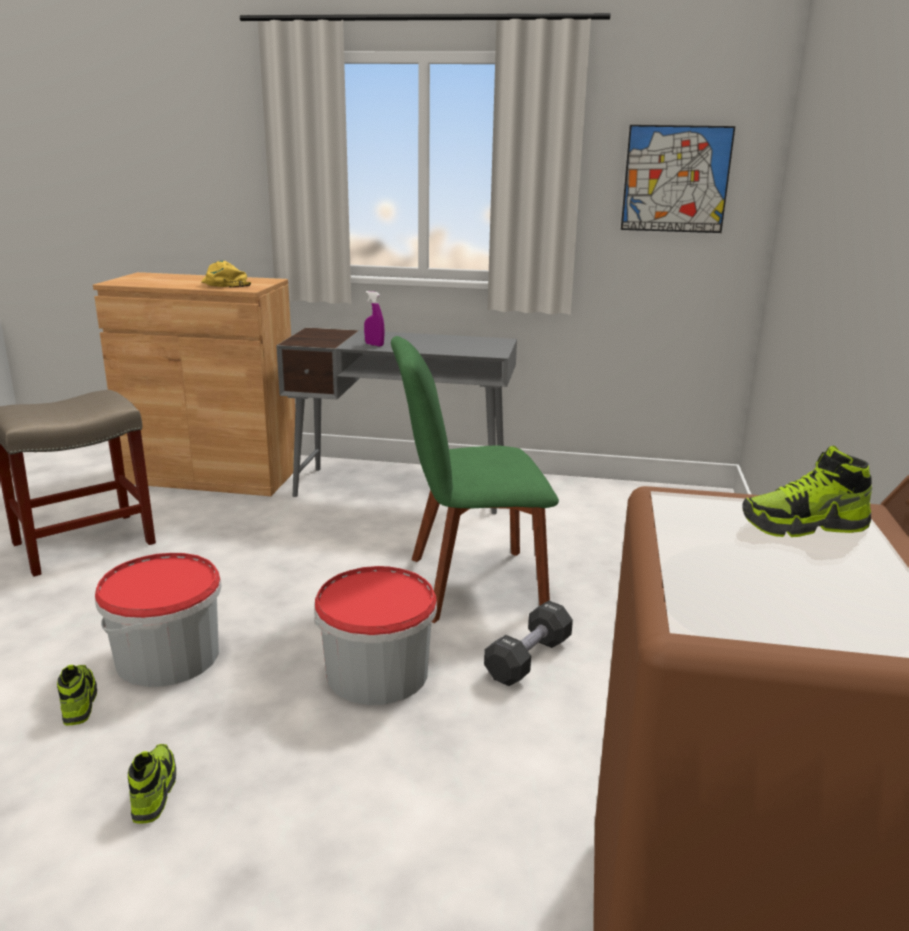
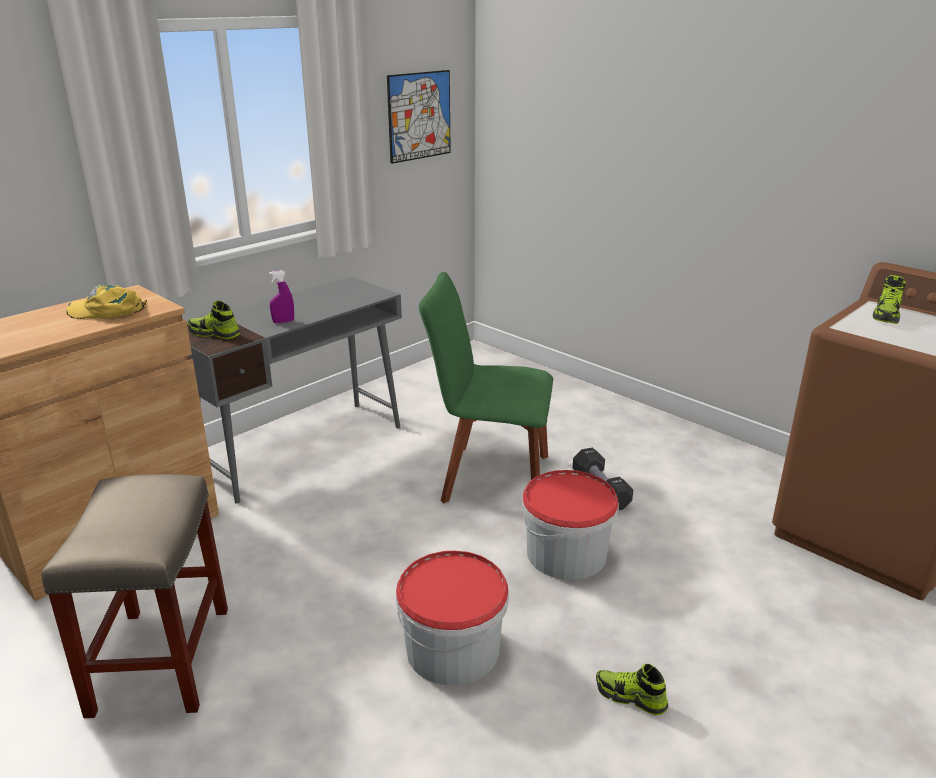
camera: 55 degrees left, 5 degrees up
(79, 702) = (480, 718): shoe -> shoe (214, 334)
(468, 584) = (489, 477): green chair -> green chair turned 75 degrees clockwise

